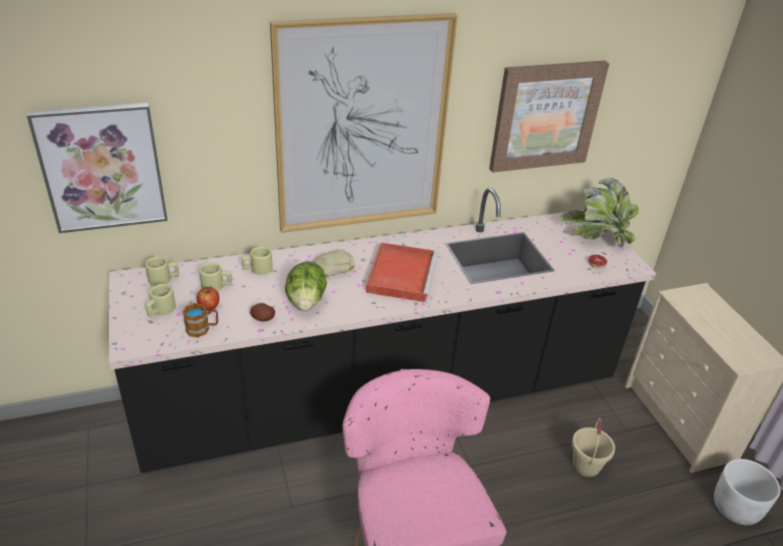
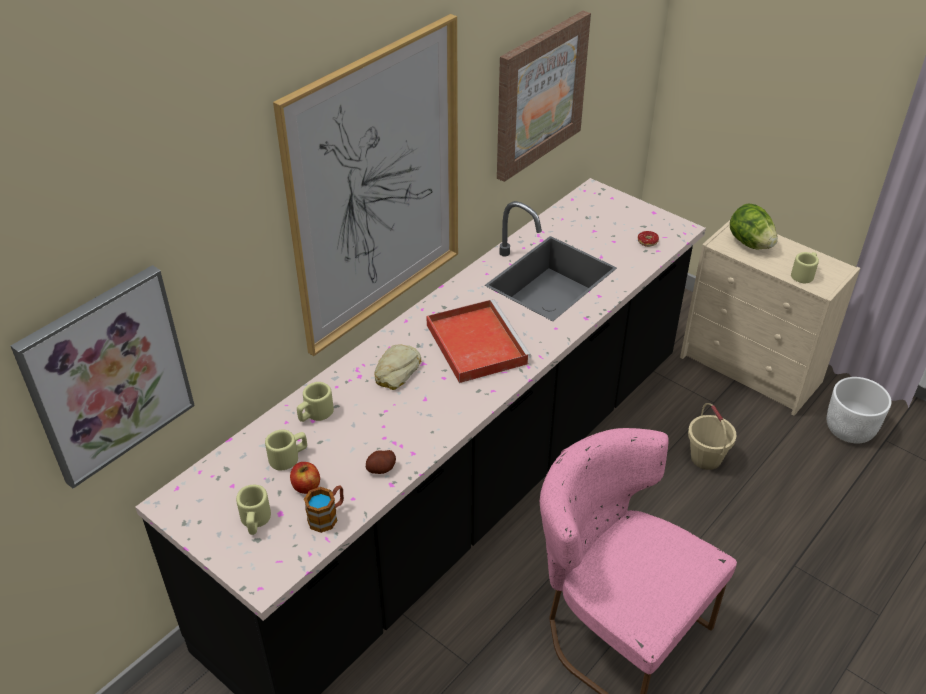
camera: 30 degrees left, 5 degrees up
(164, 279) = (216, 480): beige mug -> beige mug (804, 274)
(306, 302) = (408, 425): lettuce -> lettuce (750, 243)
(596, 237) = (622, 211): potted plant -> none

